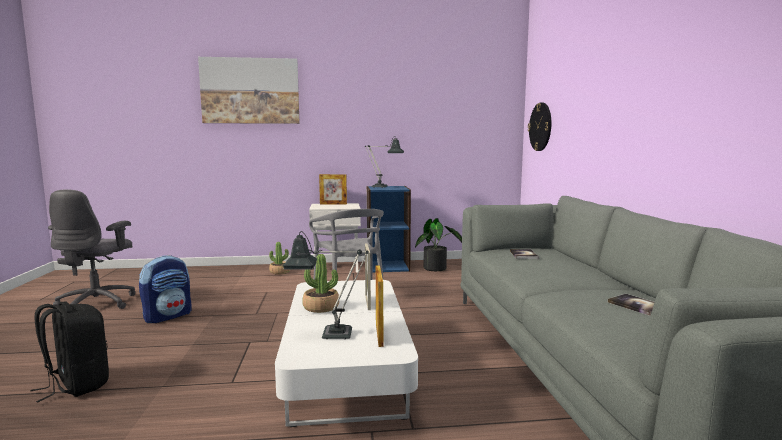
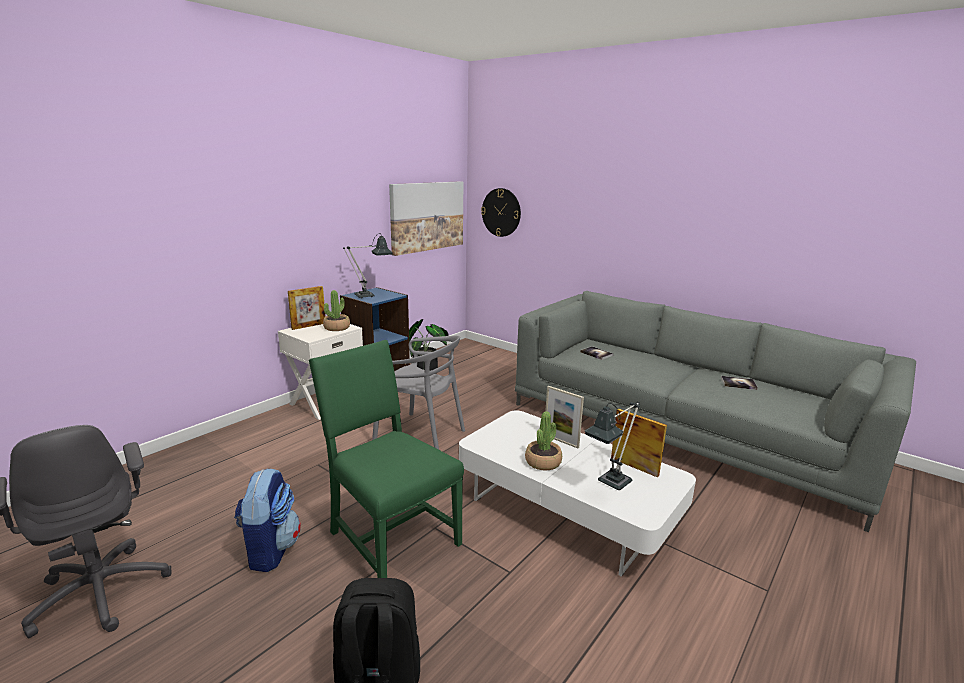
camera: 45 degrees left, 10 degrees up
(219, 335) = (389, 537): none -> green chair
(250, 91) = (174, 179): picture -> picture (427, 216)
(280, 272) = (272, 432): potted plant -> potted plant (337, 328)

